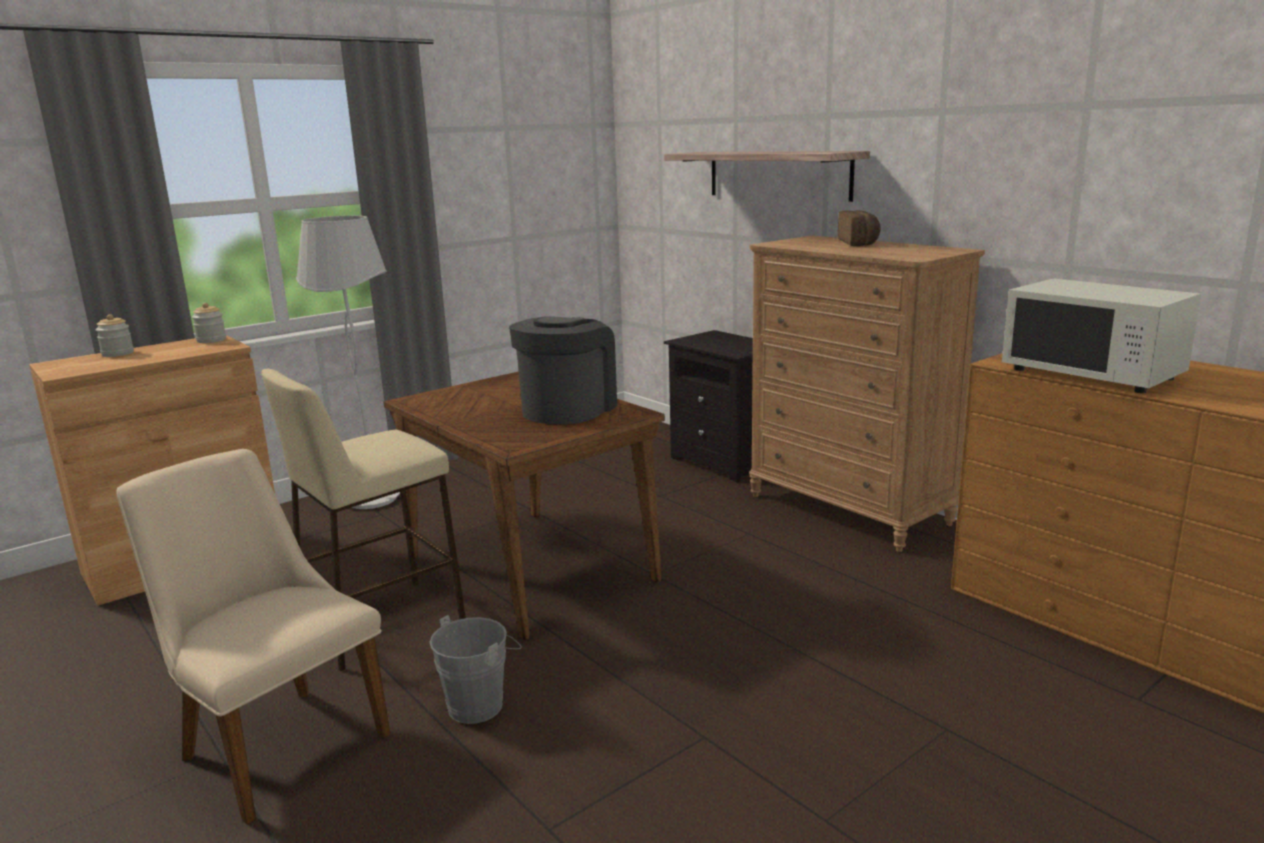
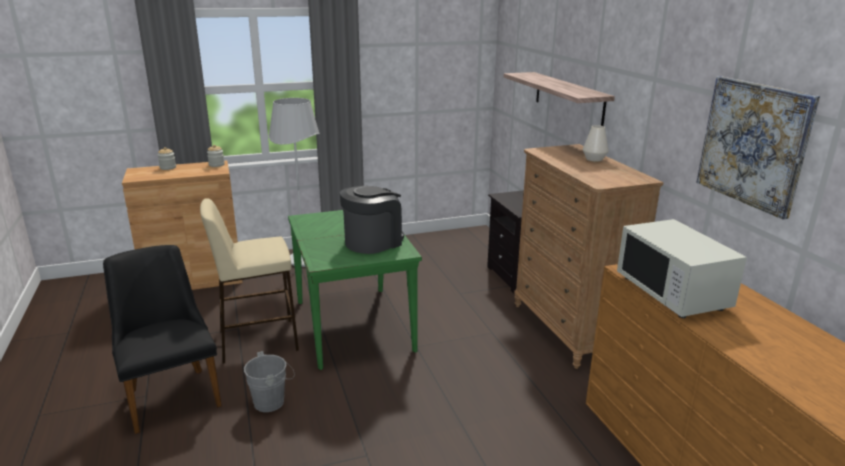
camera: 20 degrees right, 5 degrees up
(274, 740) = (171, 393): beige chair -> black chair
(529, 567) = (353, 324): brown dining table -> green dining table
(860, 243) = (594, 159): bread -> white vase
(1138, 158) = (753, 144): none -> picture

